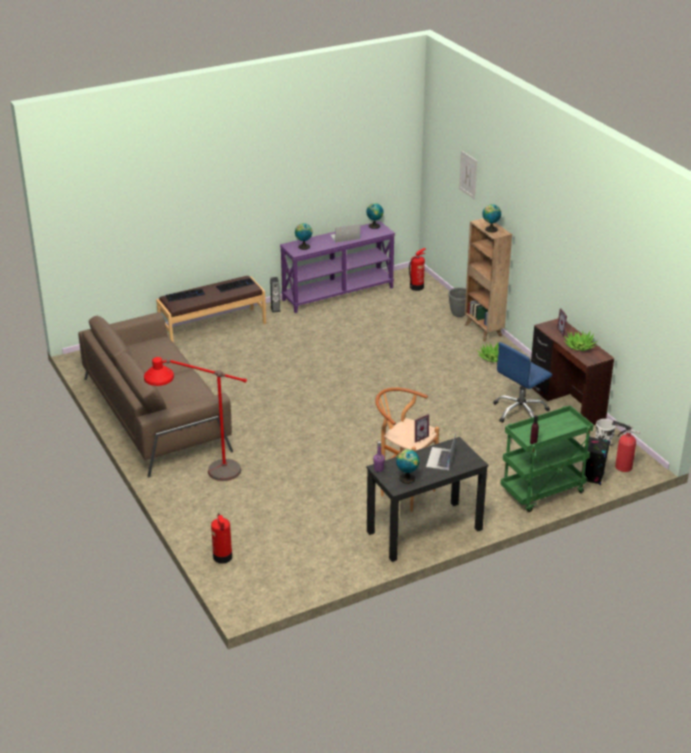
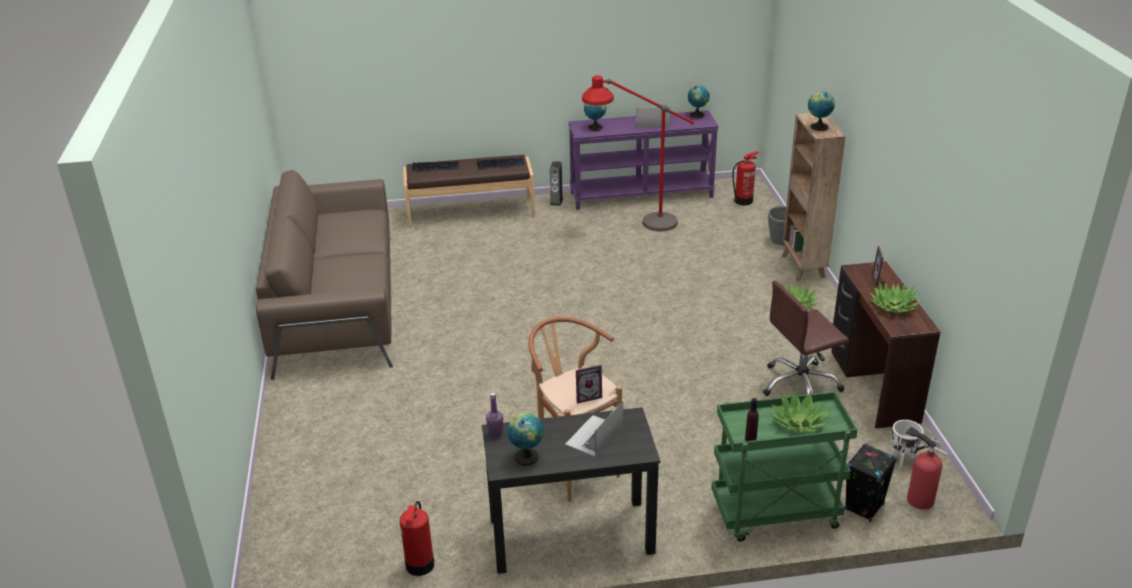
camera: 20 degrees right, 0 degrees up
(202, 477) = (333, 393): red floor lamp -> red floor lamp (635, 225)
(222, 557) = (281, 510): fire extinguisher -> fire extinguisher (419, 565)
(468, 174) = (811, 53): picture -> none
(520, 411) = (800, 385): blue office chair -> brown office chair
(556, 428) = (799, 423): none -> potted plant

